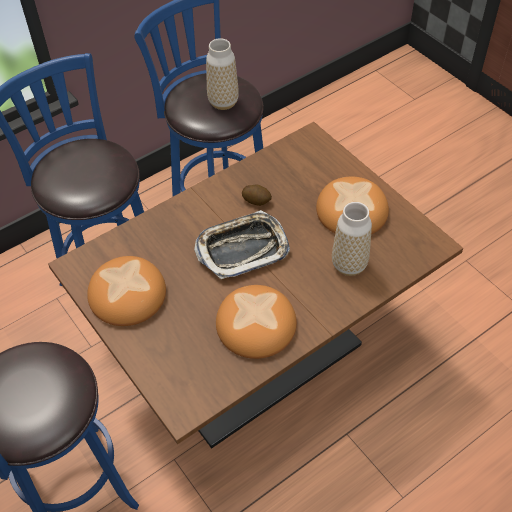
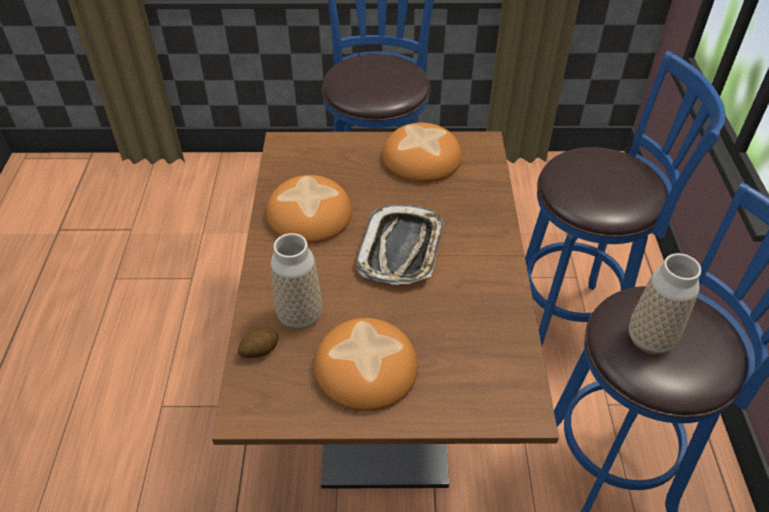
camera: 125 degrees right, 5 degrees down
(256, 200) = (457, 295): potato -> potato (259, 350)

